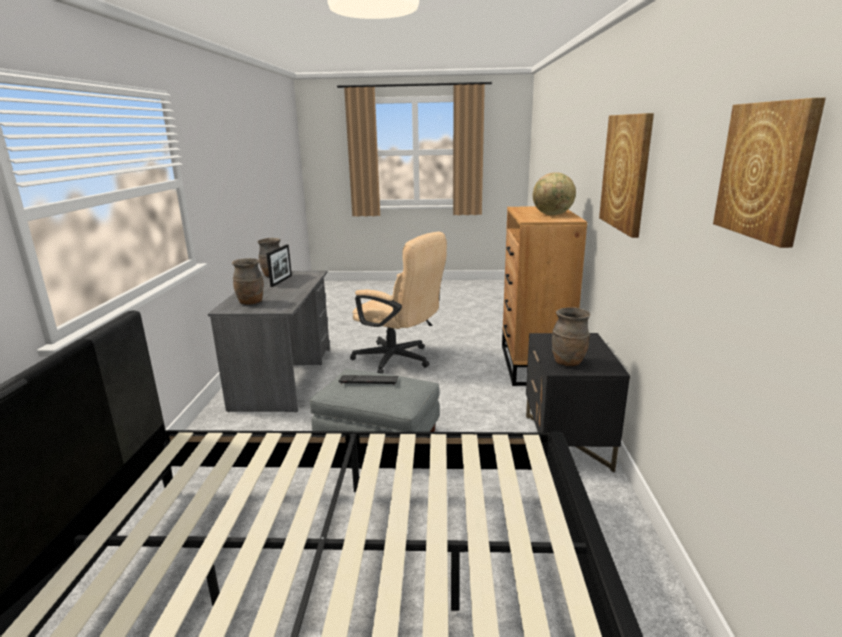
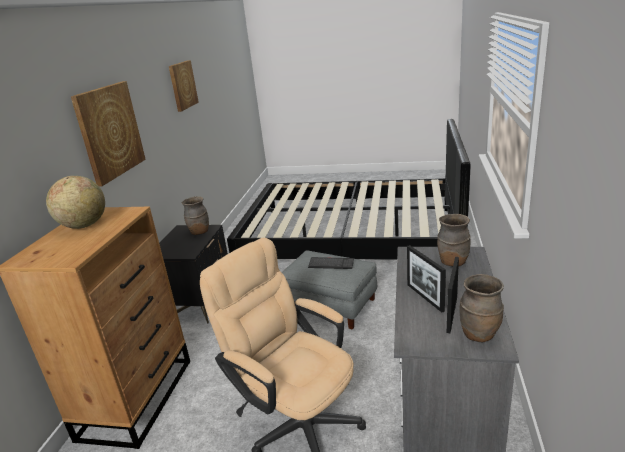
camera: 170 degrees left, 5 degrees up
(293, 286) = (425, 297): none -> picture frame

